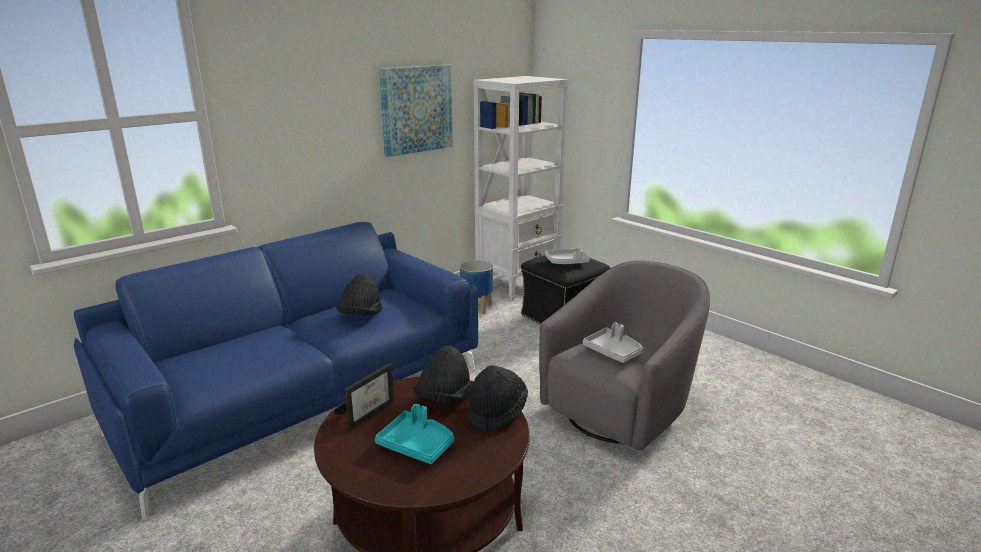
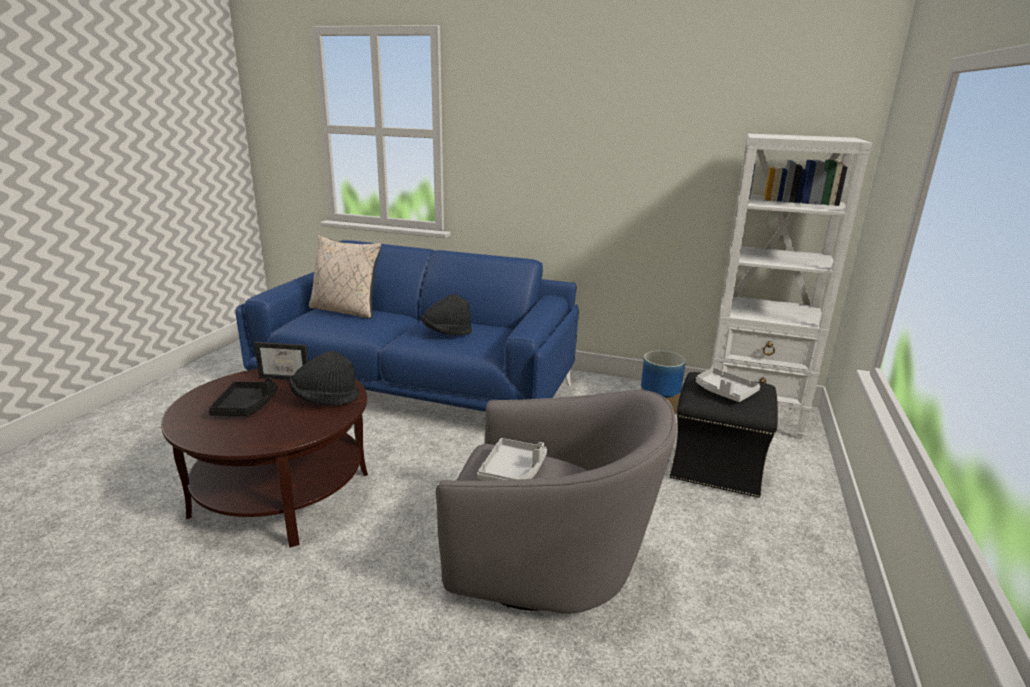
camera: 60 degrees right, 0 degrees up
(214, 352) = (346, 310): none -> beige pillow
(416, 109) = (657, 160): picture -> none
(417, 445) = (246, 406): turquoise tray -> black tray
(496, 412) = (313, 426): black hat -> none

